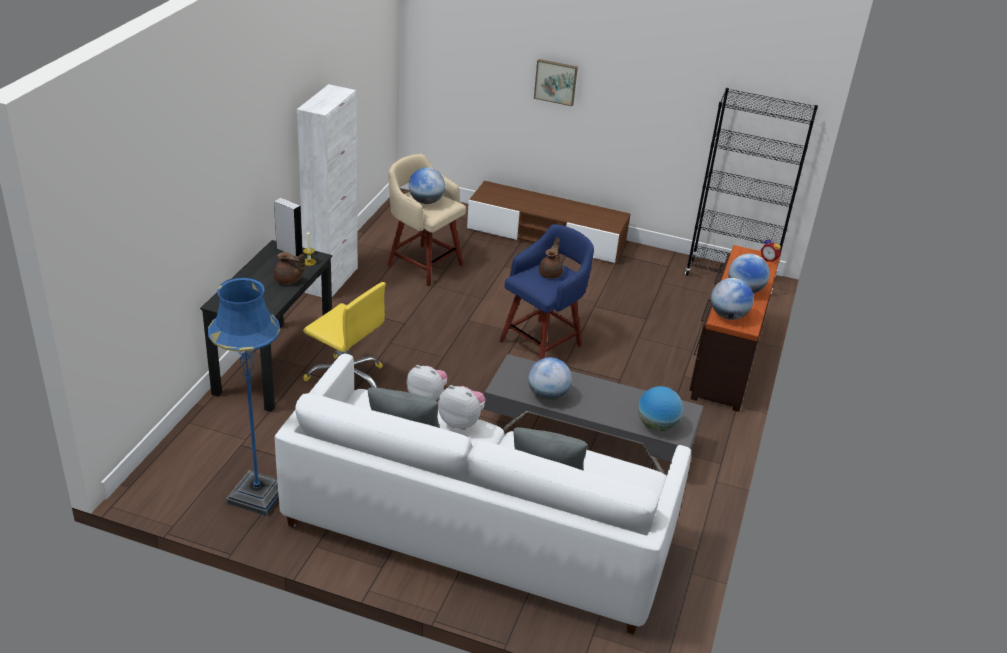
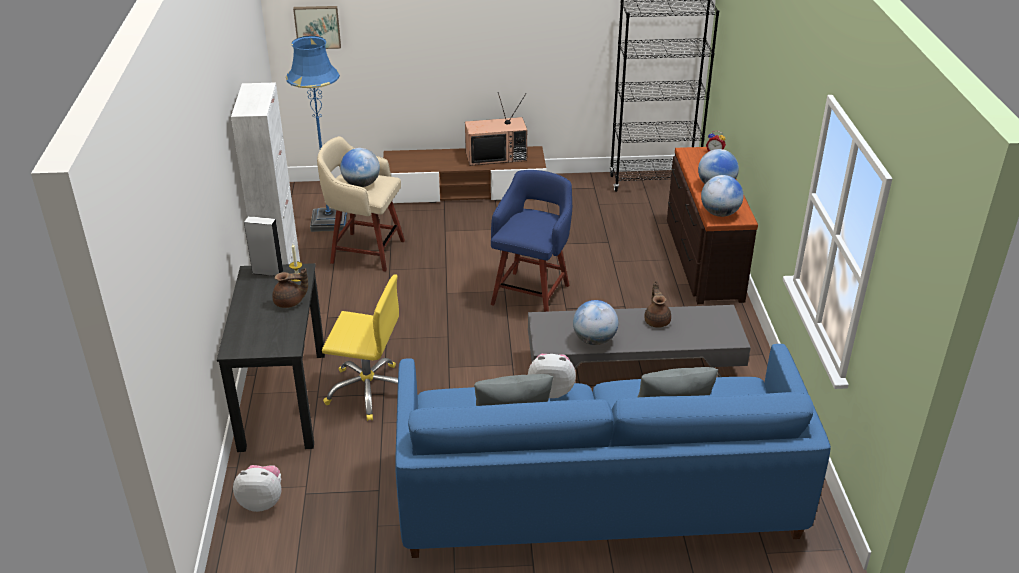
camera: 20 degrees left, 0 degrees up
(257, 495) = (359, 539): blue floor lamp -> blue floor lamp (329, 222)
(427, 397) = (459, 380): plush toy -> plush toy (262, 501)
(478, 530) = (597, 494): white sofa -> blue sofa
(550, 273) = (532, 220): brown teapot -> brown teapot (657, 320)
(556, 81) = (445, 31): picture -> picture (317, 26)
(581, 211) = (496, 156): none -> television
(657, 425) = (708, 336): globe -> none

